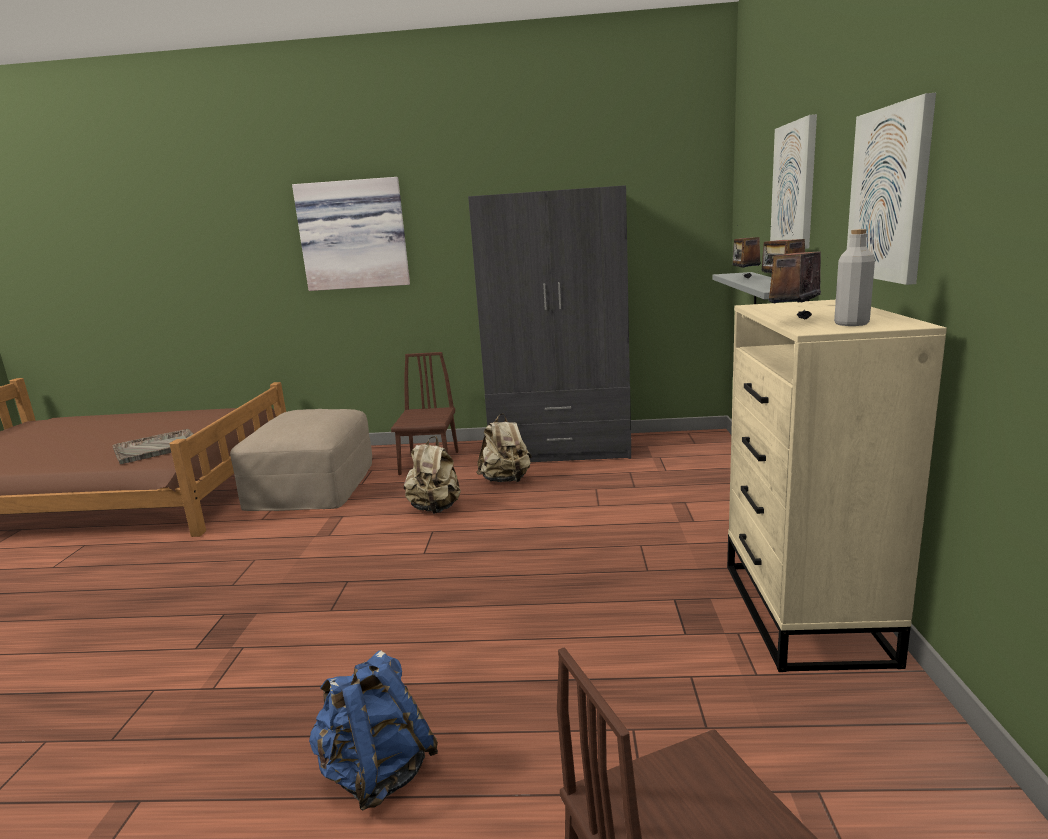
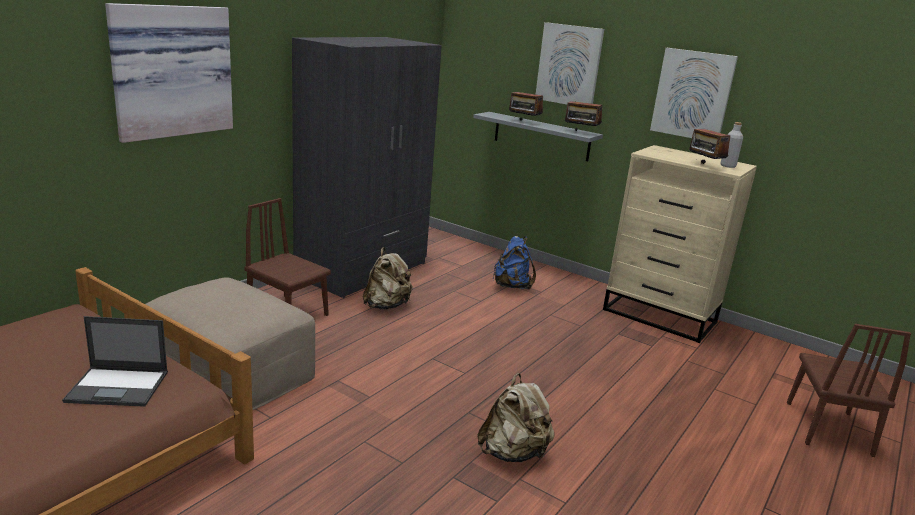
camera: 60 degrees left, 5 degrees up
(158, 447) = (119, 387): grey tray -> laptop
(377, 773) = (702, 463): blue backpack -> blue backpack (512, 286)
(435, 509) = (393, 344): beige backpack -> beige backpack (513, 453)

